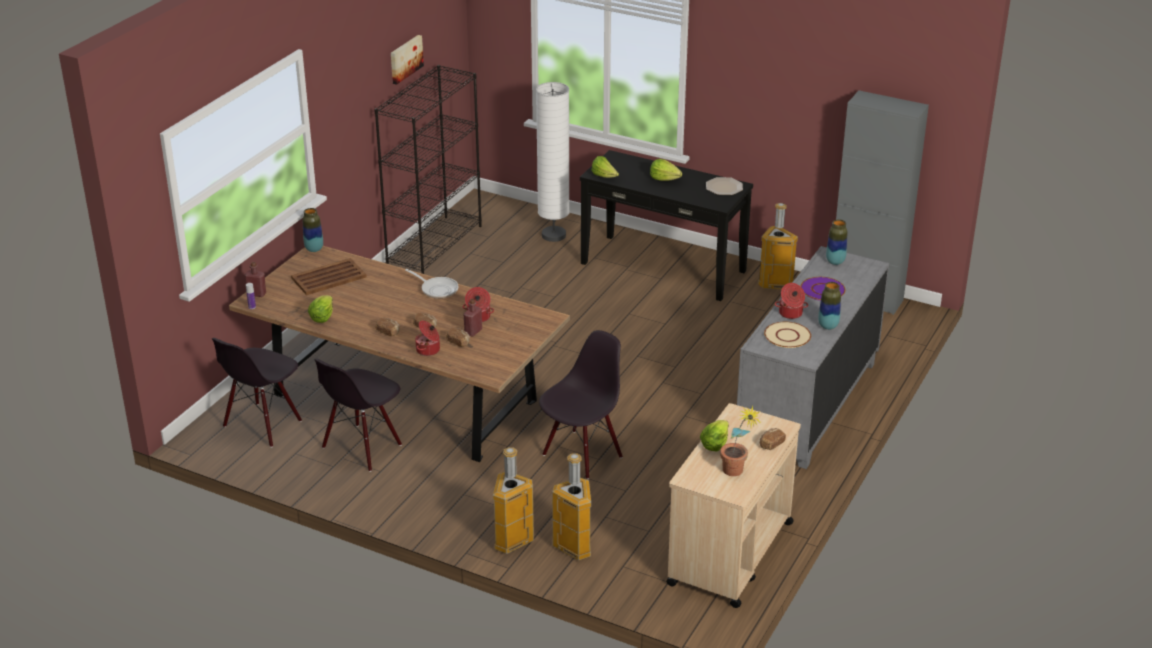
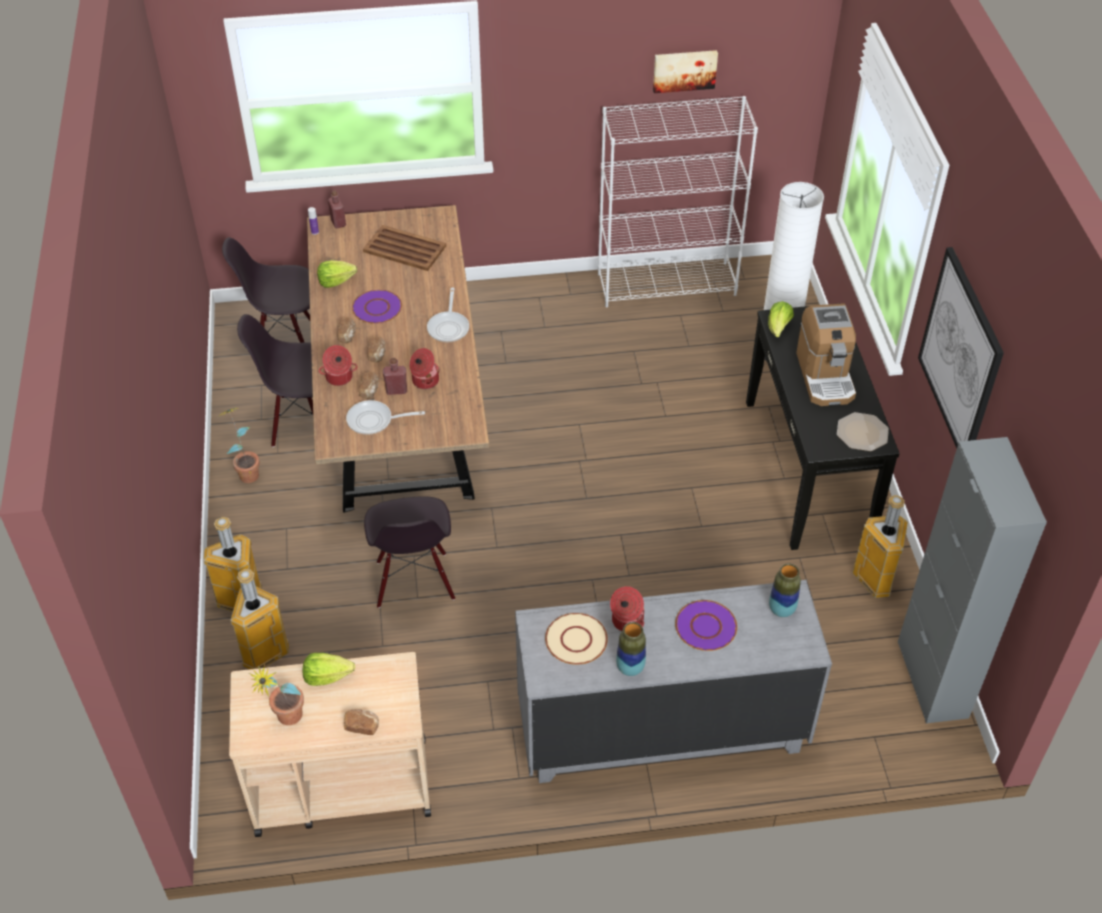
camera: 55 degrees right, 15 degrees up
(314, 249) = (444, 213): vase -> none
(376, 310) = (377, 308): none -> purple plate
(381, 493) = (246, 471): none -> potted plant
(434, 245) = (667, 284): black bookcase -> white bookcase
(492, 351) = (374, 421): none -> frying pan
(582, 455) = (414, 581): black chair -> black chair turned 75 degrees clockwise
(664, 179) = (825, 376): lettuce -> coffee machine
(769, 87) = (960, 355): none -> picture

